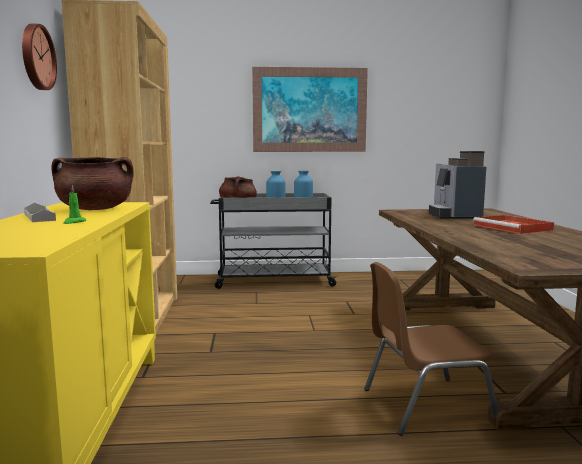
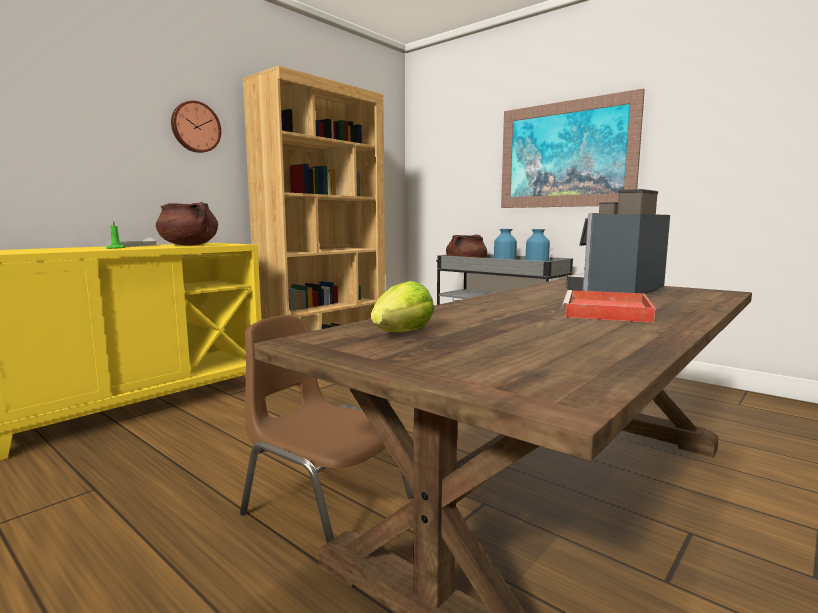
camera: 45 degrees right, 0 degrees up
(530, 255) = (403, 333): none -> lettuce

